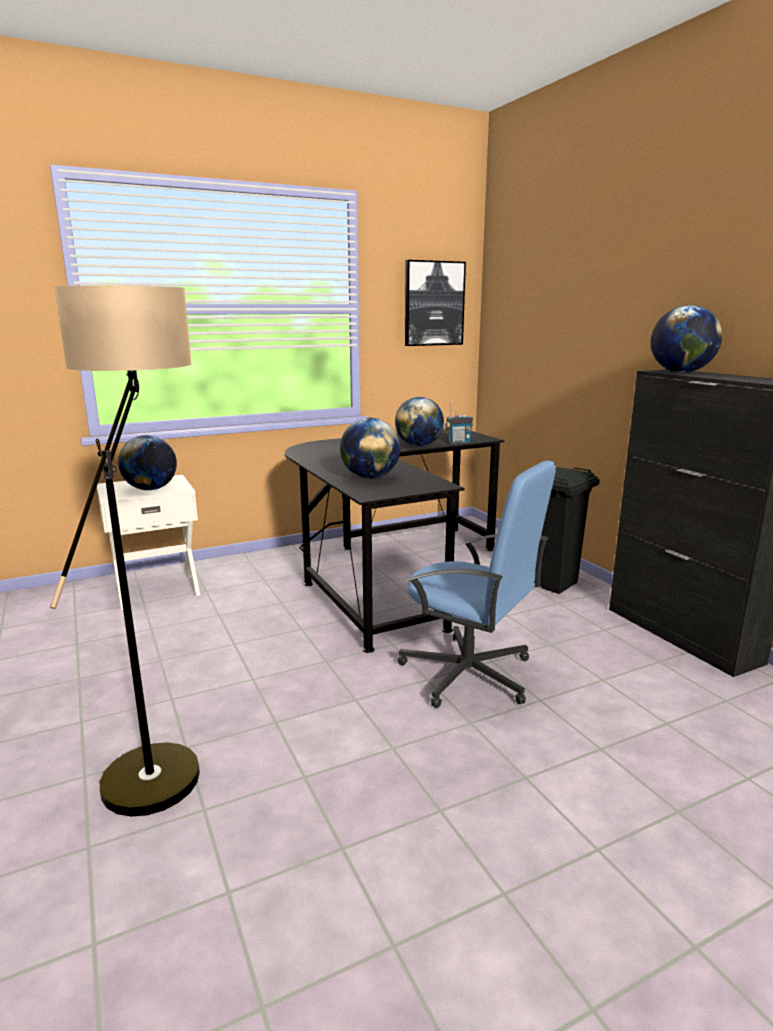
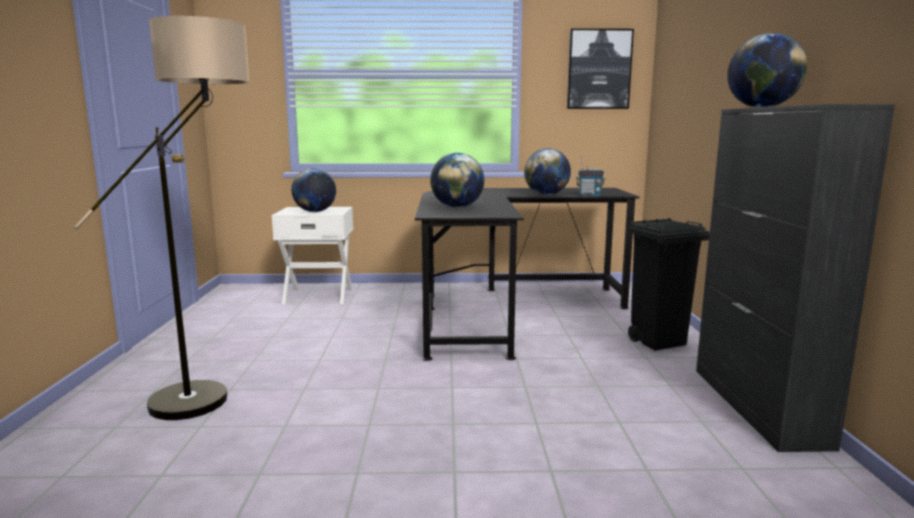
camera: 25 degrees right, 5 degrees down
(469, 674) = (492, 391): blue office chair -> none

